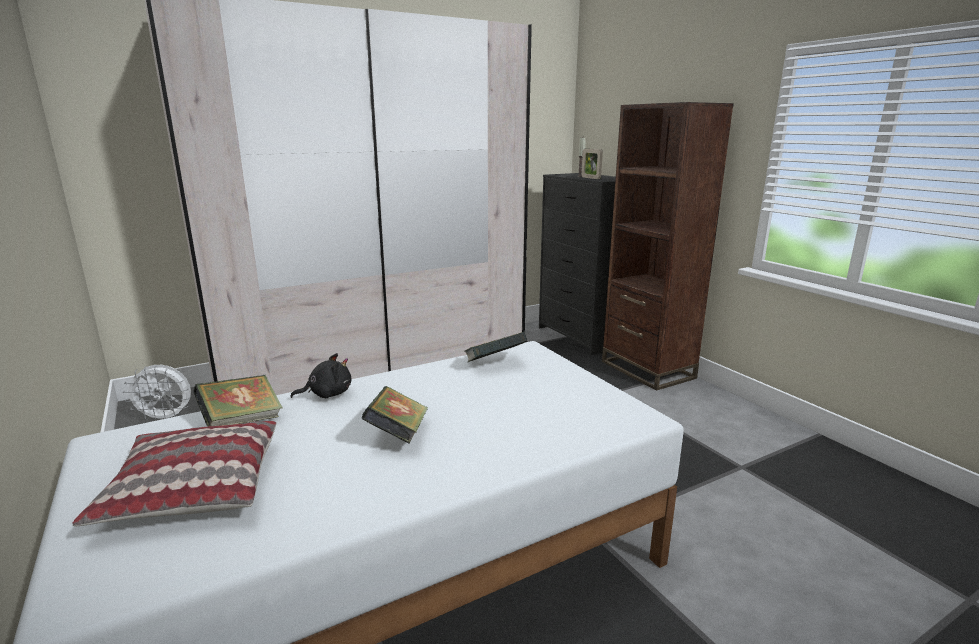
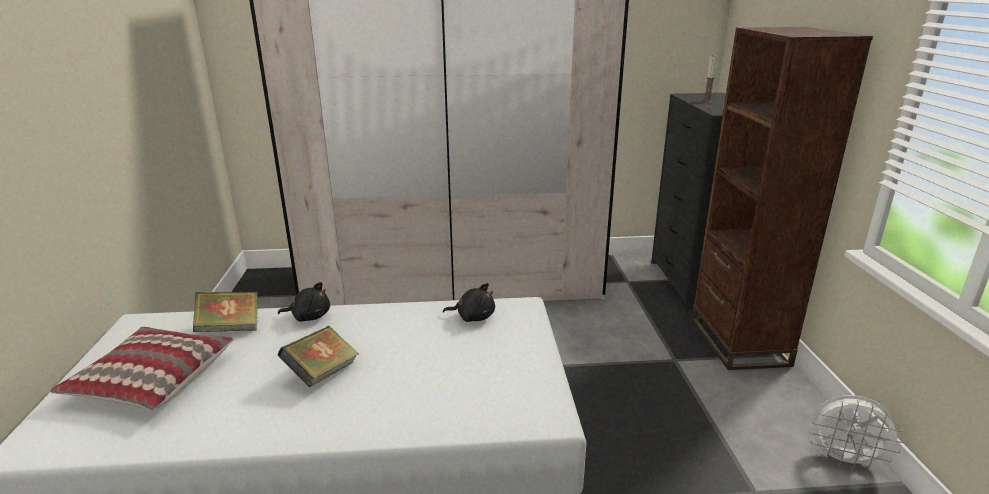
camera: 25 degrees right, 5 degrees up
(166, 418) = (268, 292): white fan -> white fan (844, 460)
(494, 364) = (473, 317): book -> black plush toy
(590, 178) = (712, 106): picture frame -> none

